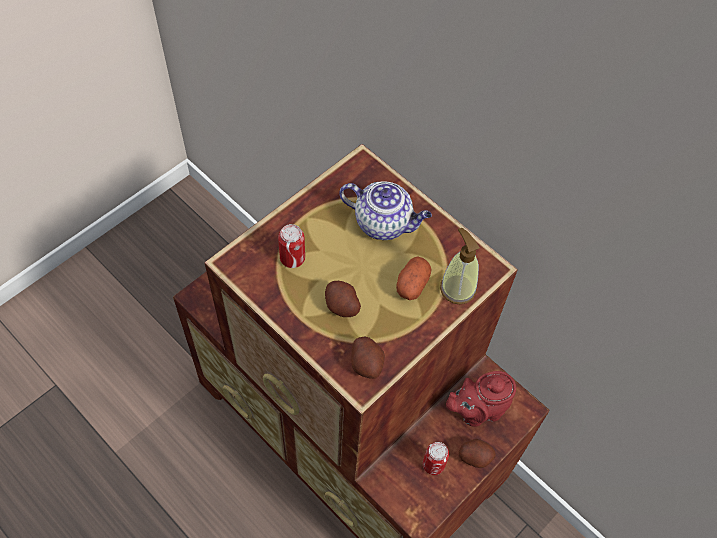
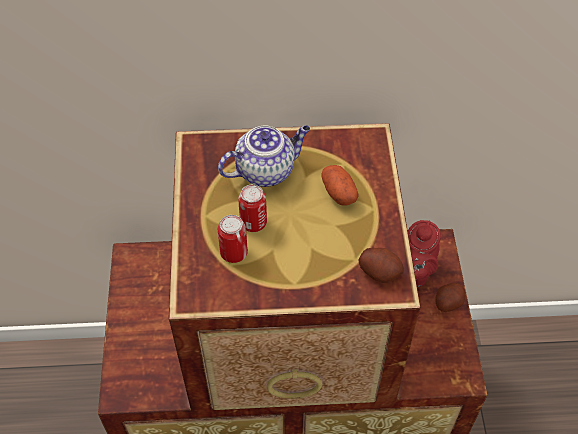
camera: 45 degrees left, 5 degrees down
(342, 305) = (312, 251): potato -> none
(433, 464) = (430, 334): can -> can (253, 223)
(457, 288) = (370, 168): soap dispenser -> none

